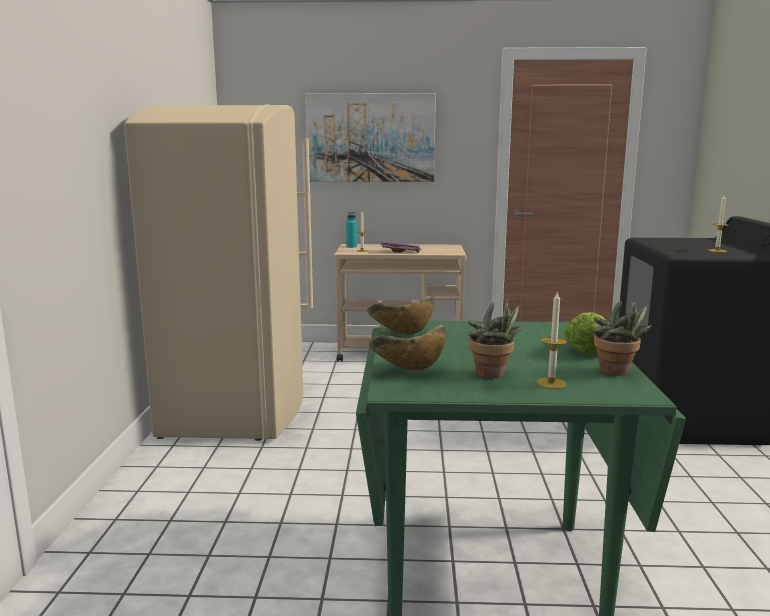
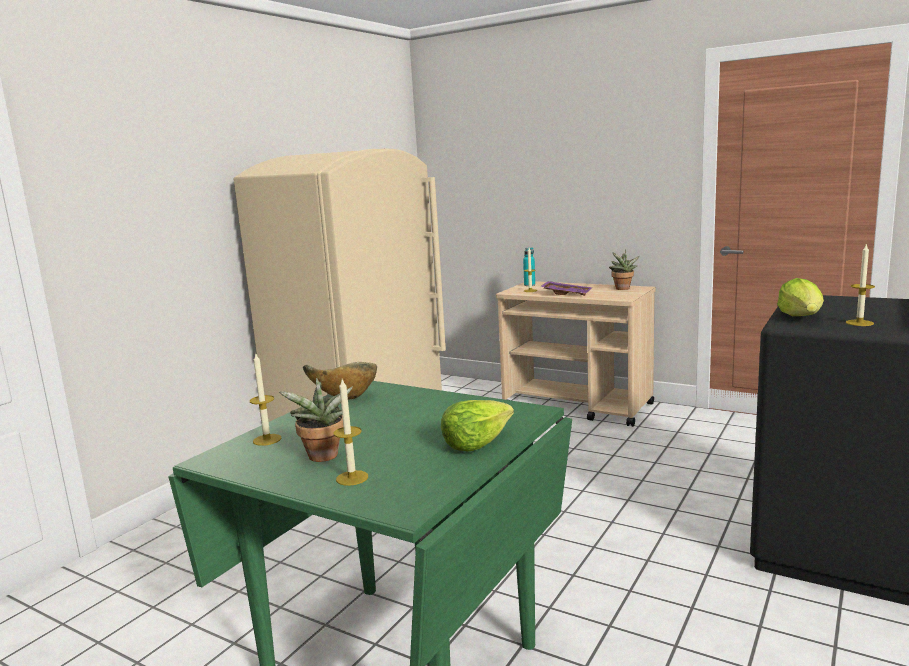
camera: 30 degrees right, 0 degrees up
(370, 138) = (556, 166): picture -> none
(409, 370) = (267, 440): bowl -> candle
(617, 372) = (443, 477): potted plant -> potted plant (622, 289)
(676, 249) = (802, 317): none -> lettuce

